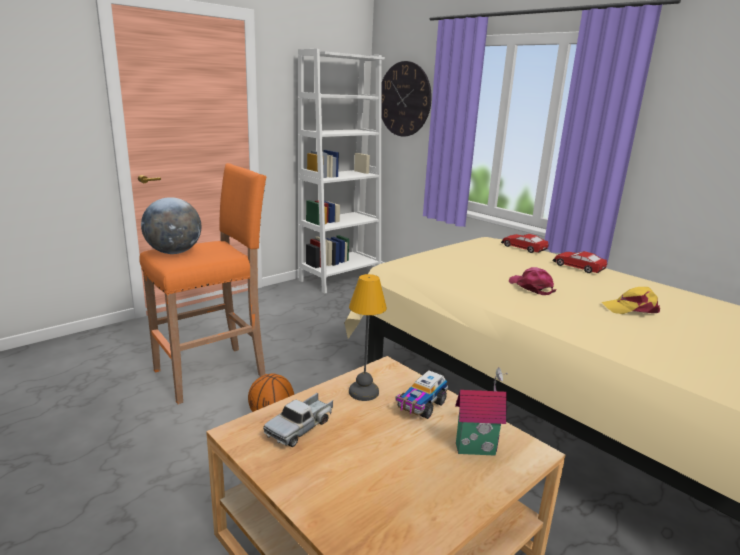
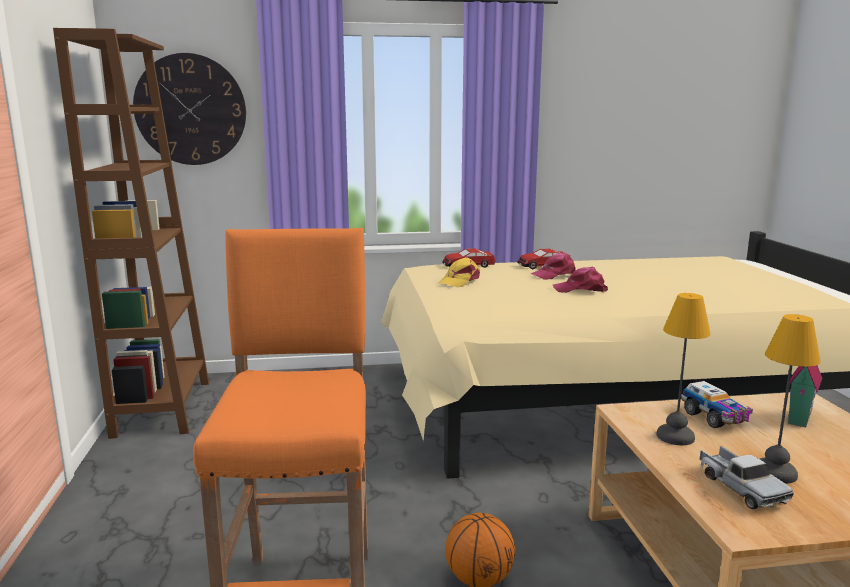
camera: 55 degrees left, 5 degrees down
(174, 252) = (265, 409): globe -> none
(340, 279) = (163, 408): white bookcase -> brown bookcase
(341, 442) = (776, 473): none -> table lamp
(557, 273) = (554, 275): none -> pink cap
(631, 309) = (655, 279): yellow cap -> yellow cap (459, 281)

